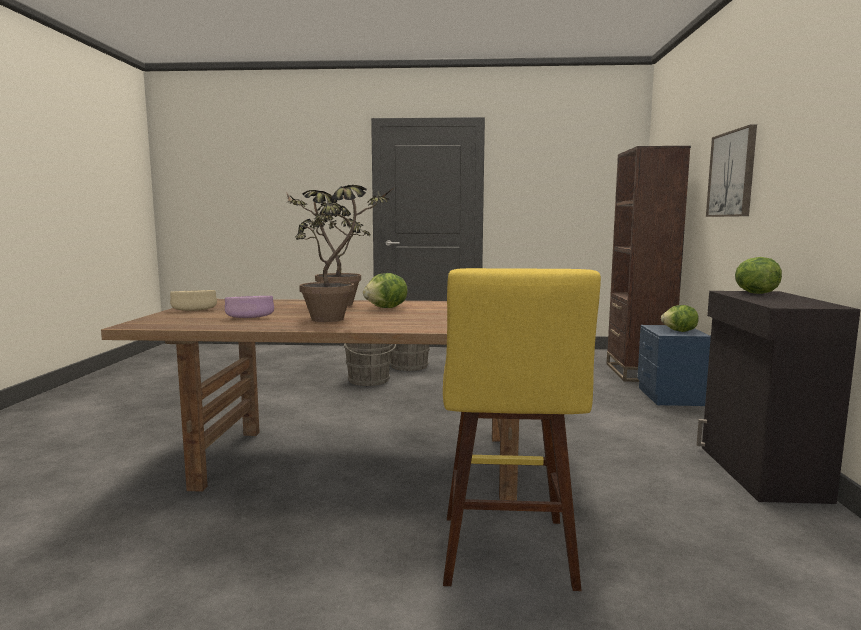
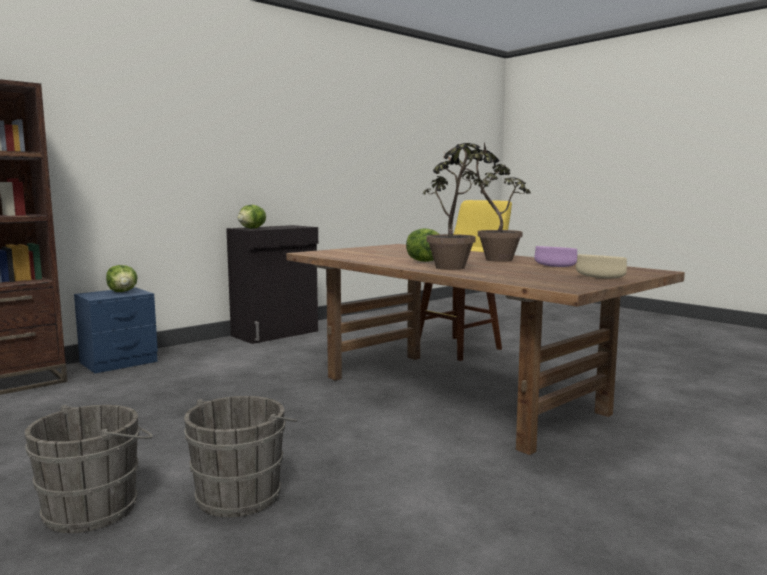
camera: 135 degrees left, 0 degrees up
(732, 174) = (128, 138): picture -> none

